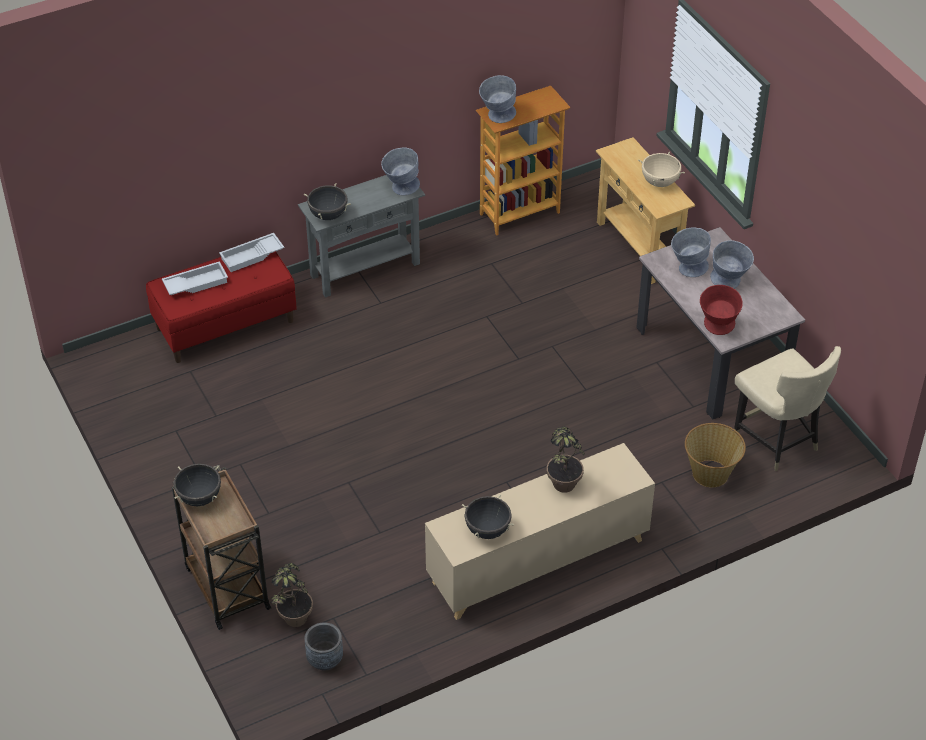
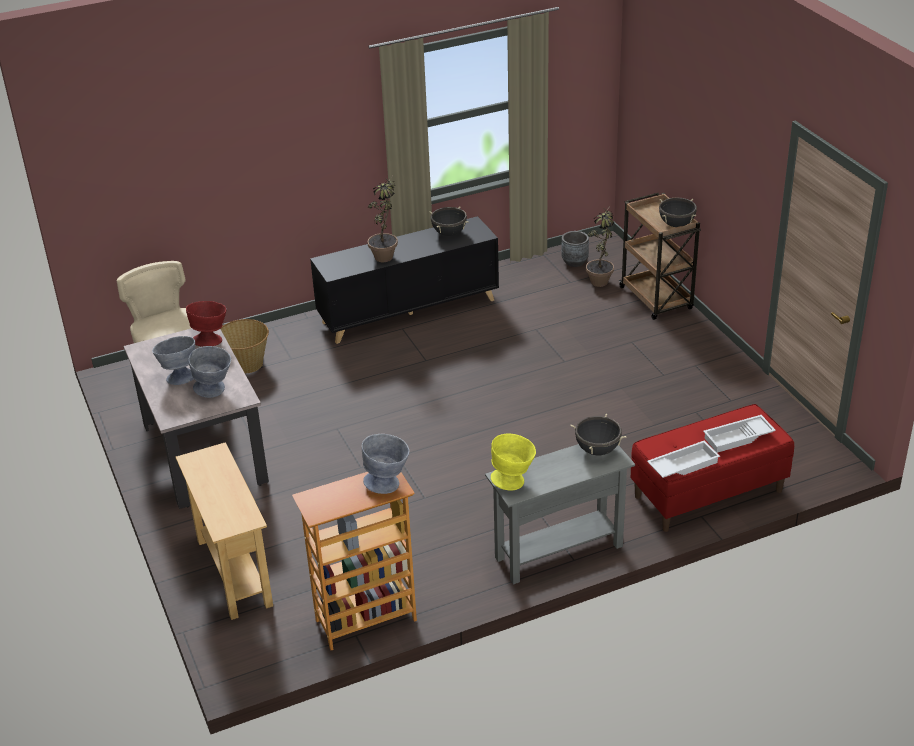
camera: 175 degrees left, 10 degrees down
(400, 188) = (513, 480): grey bowl -> yellow bowl
(537, 562) = (409, 311): beige cabinet -> black cabinet
(660, 182) = (204, 482): beige cooking pot -> none

